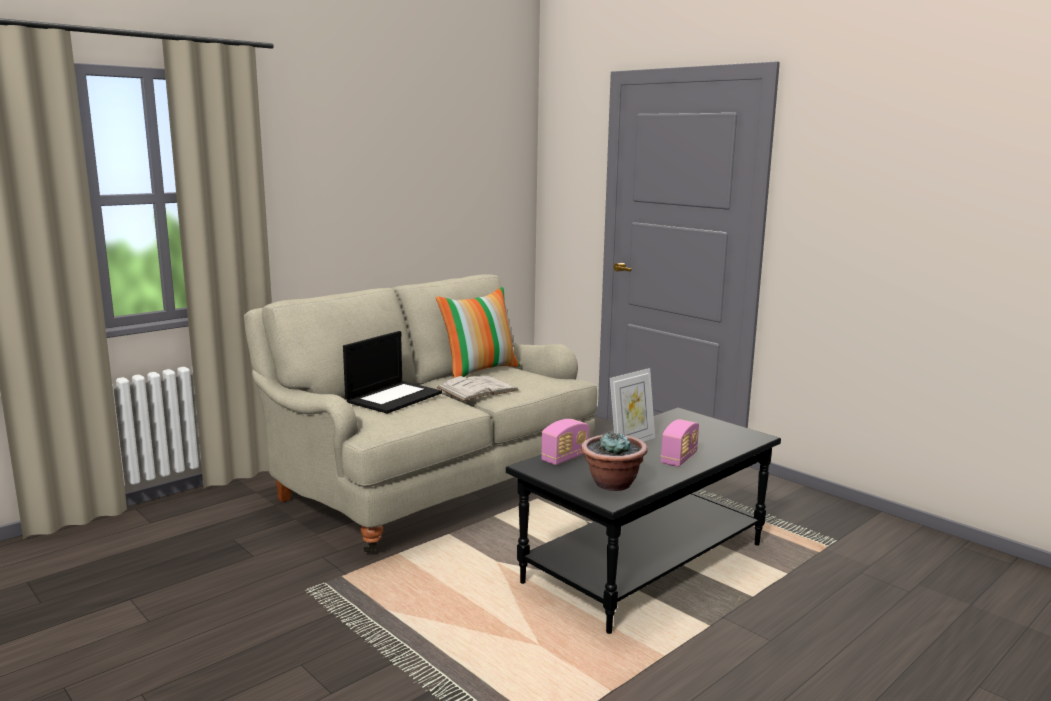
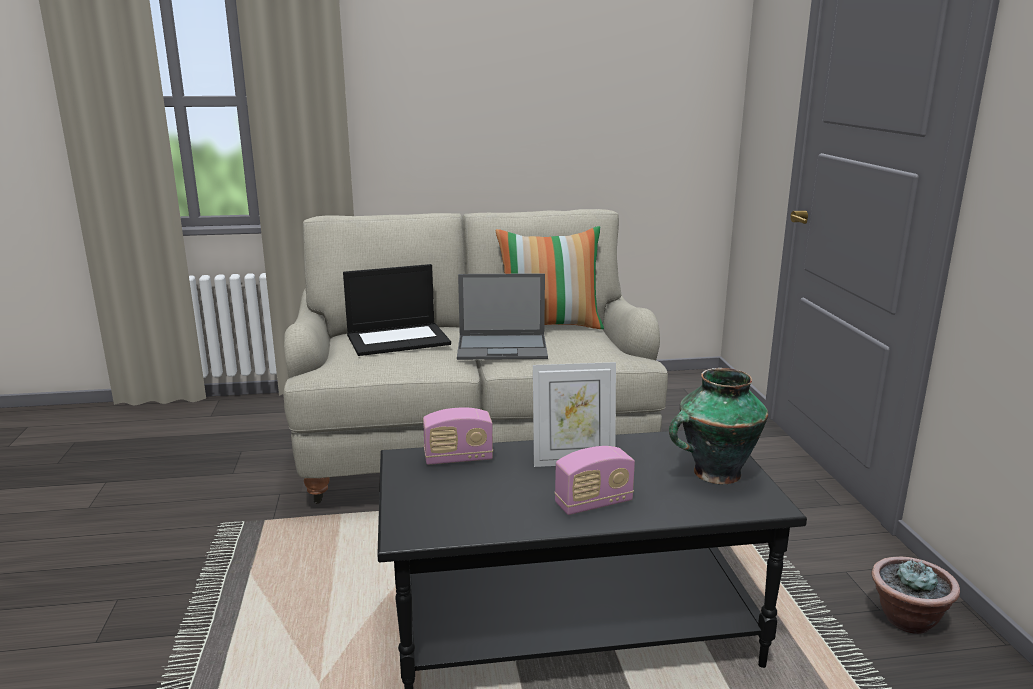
camera: 35 degrees right, 5 degrees up
(477, 389) = (503, 347): white book -> laptop
(612, 484) = (448, 511): potted plant -> potted plant (906, 619)
(711, 430) = (714, 473): none -> vase

